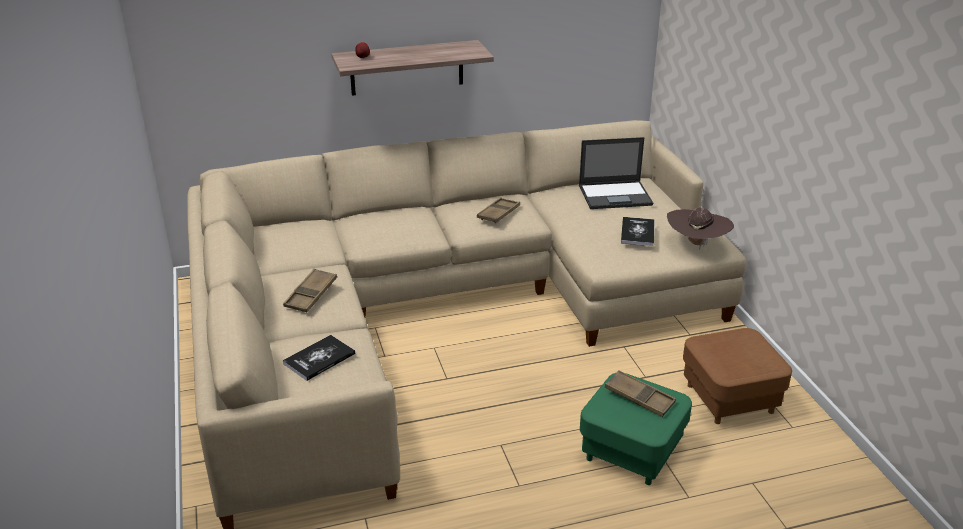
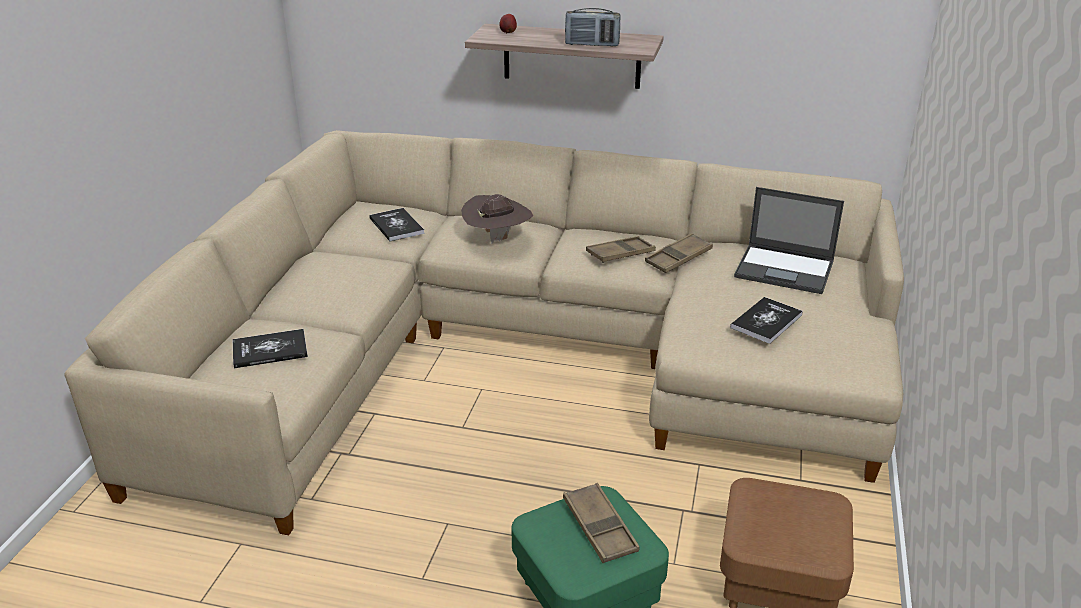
camera: 30 degrees right, 0 degrees up
(307, 238) = (396, 226): none -> book
(311, 294) = (334, 283): brown tray -> brown tray (678, 258)
(440, 56) = (592, 44): none -> radio
(697, 244) = (838, 360): brown hat -> brown hat (497, 239)

